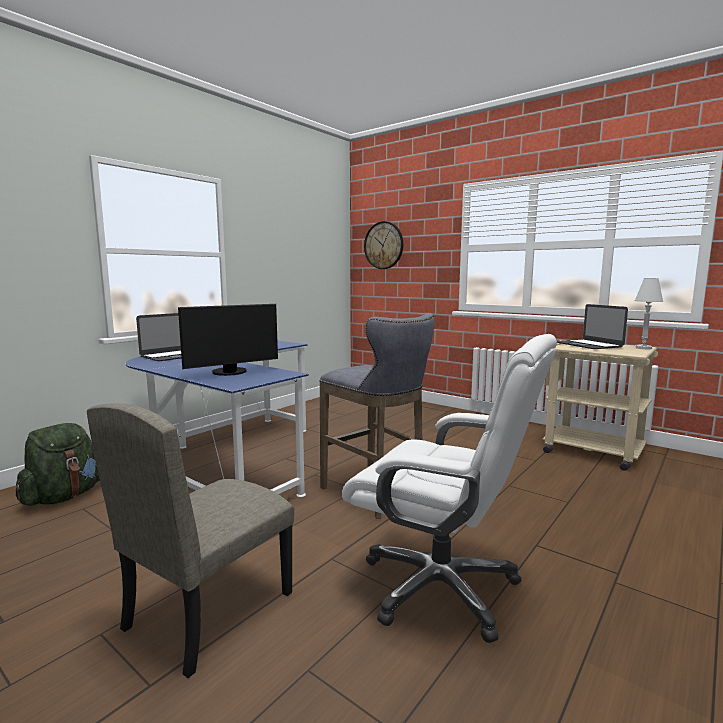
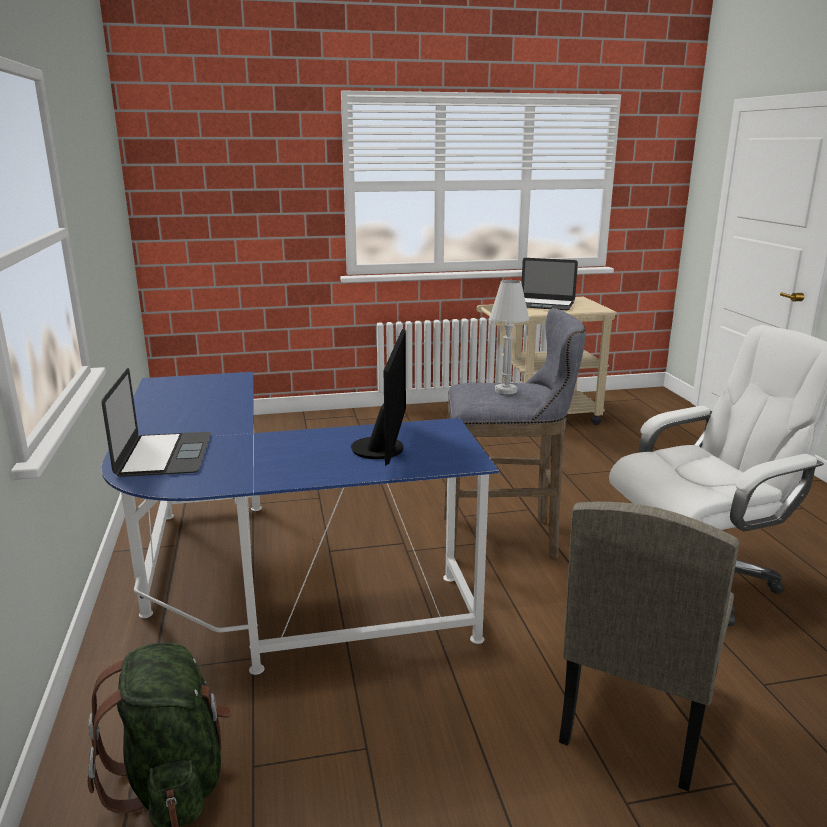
camera: 50 degrees left, 10 degrees up
(209, 609) = (637, 713): beige chair -> beige chair turned 45 degrees clockwise
(383, 245) = (202, 177): wall clock -> none
(643, 348) = (583, 300): white table lamp -> white table lamp (505, 390)

